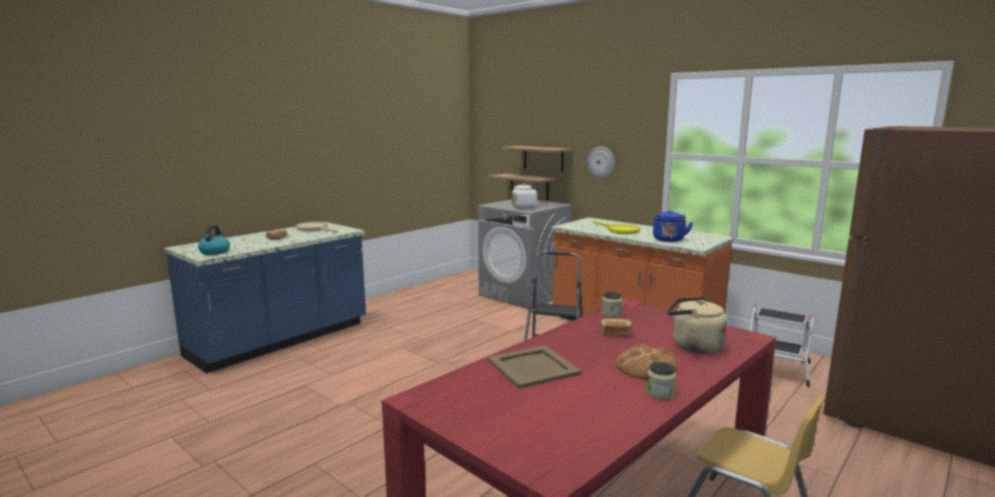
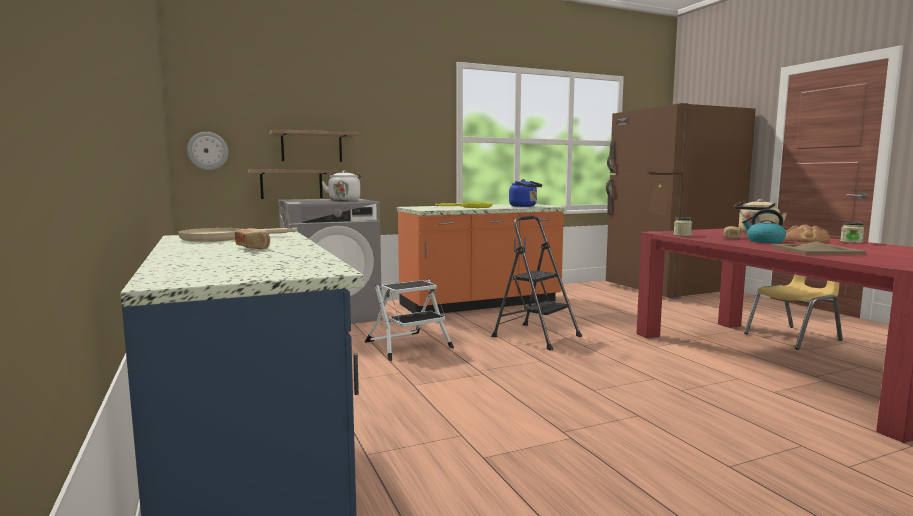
camera: 65 degrees left, 5 degrees down
(215, 252) = (296, 267): kettle -> kettle (764, 241)
(601, 162) = (390, 148): wall clock -> wall clock (207, 151)
(775, 368) = (589, 292): step ladder -> step ladder (407, 345)

